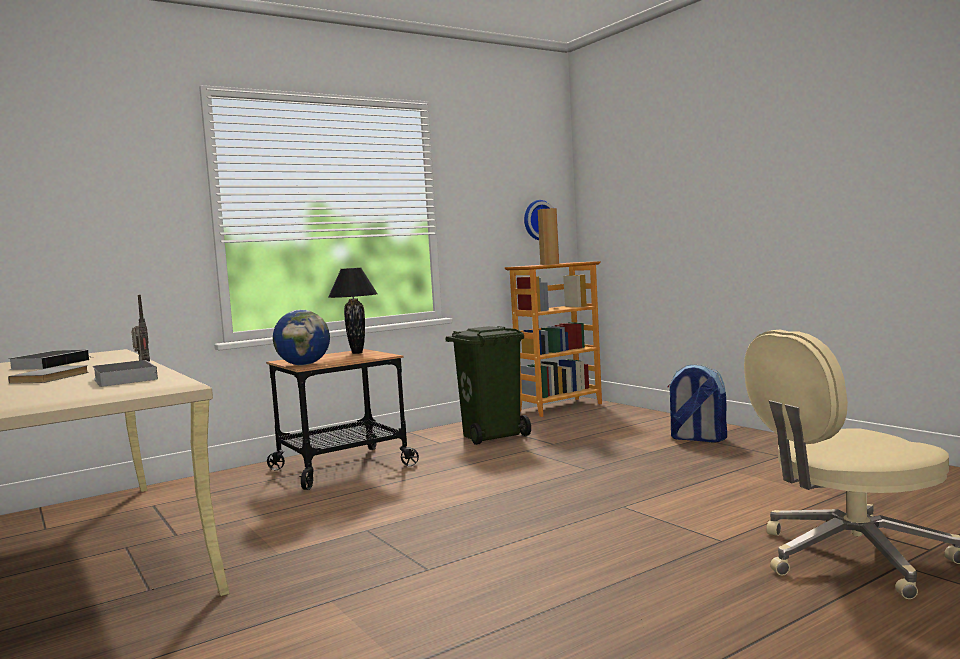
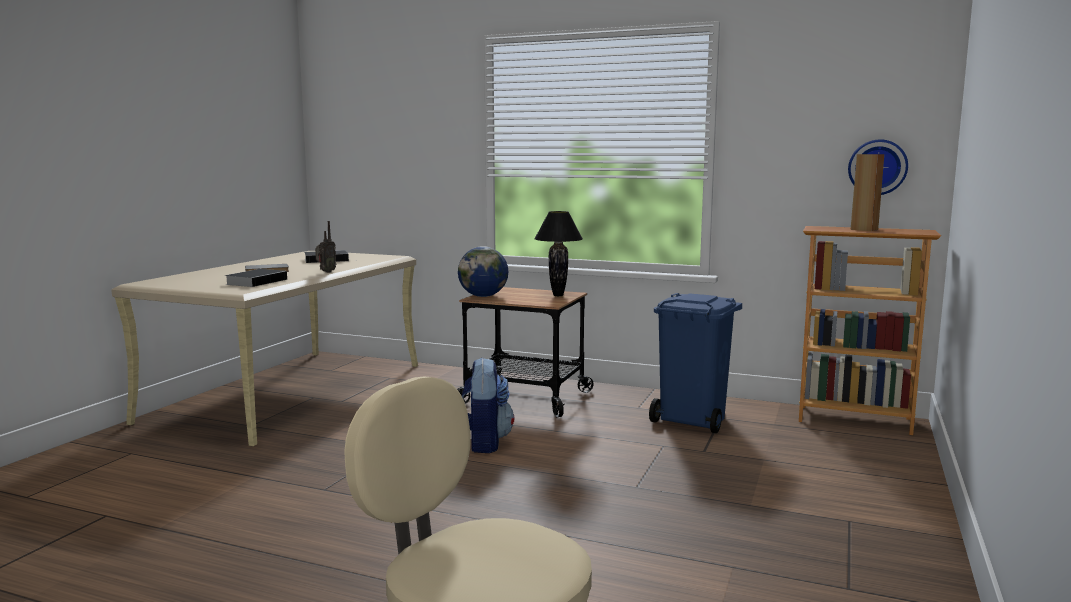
camera: 55 degrees right, 5 degrees up
(492, 435) = (694, 419): green trash can -> blue trash can
(697, 438) = (845, 519): backpack -> backpack (483, 442)

